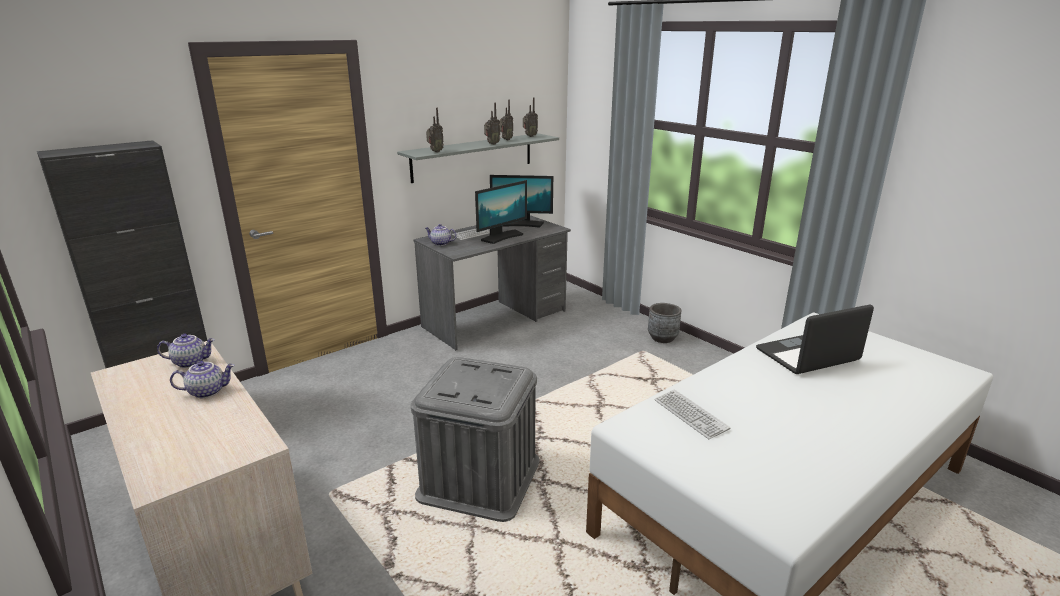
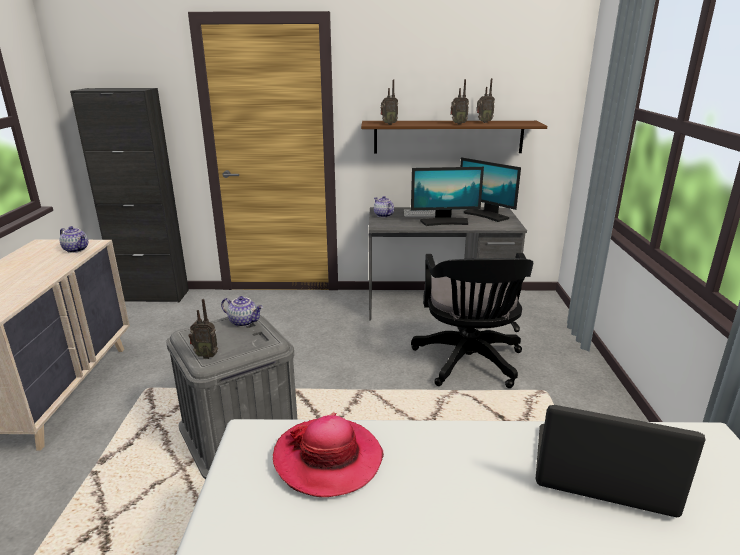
camera: 40 degrees right, 0 degrees up
(207, 391) = (46, 270): teapot -> teapot (244, 322)
(473, 157) = (448, 137): grey shelf -> brown shelf
(529, 136) = (517, 122): radio -> radio (206, 355)
(575, 353) = (469, 364): none -> black office chair
(662, 338) = (589, 387): grey planter -> none
(690, 415) = (328, 459): keyboard -> hat

